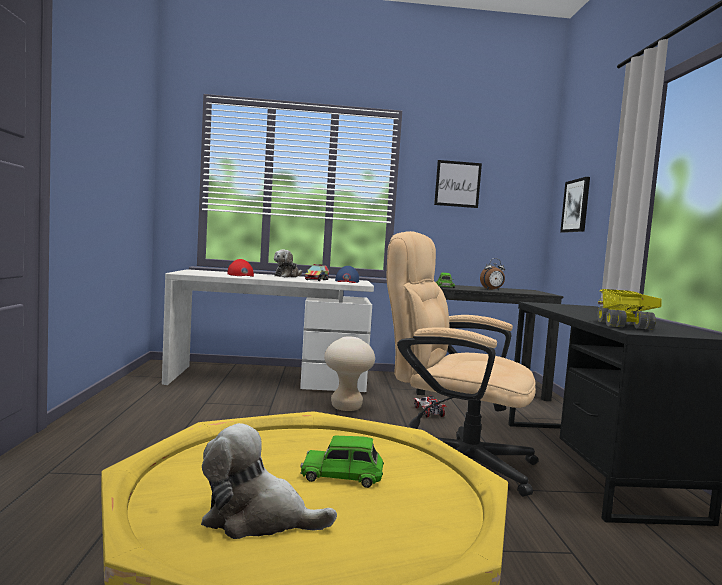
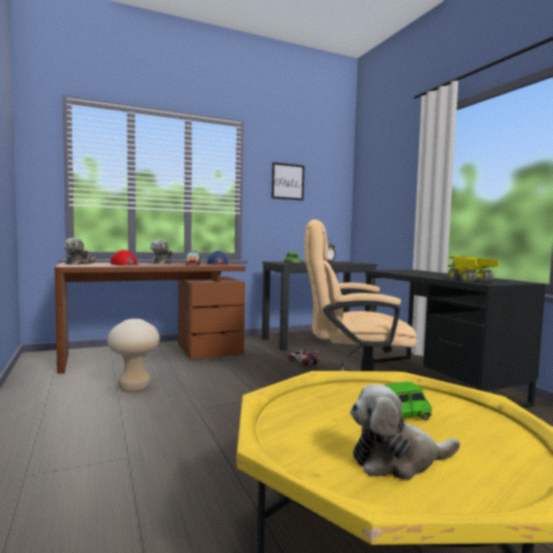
camera: 20 degrees left, 0 degrees up
(198, 272) = (79, 264): none -> plush toy
(269, 379) = (154, 355): white desk -> brown desk
(346, 407) = (240, 368): beige stool -> beige stool (134, 388)
(576, 206) = (377, 197): picture -> none

